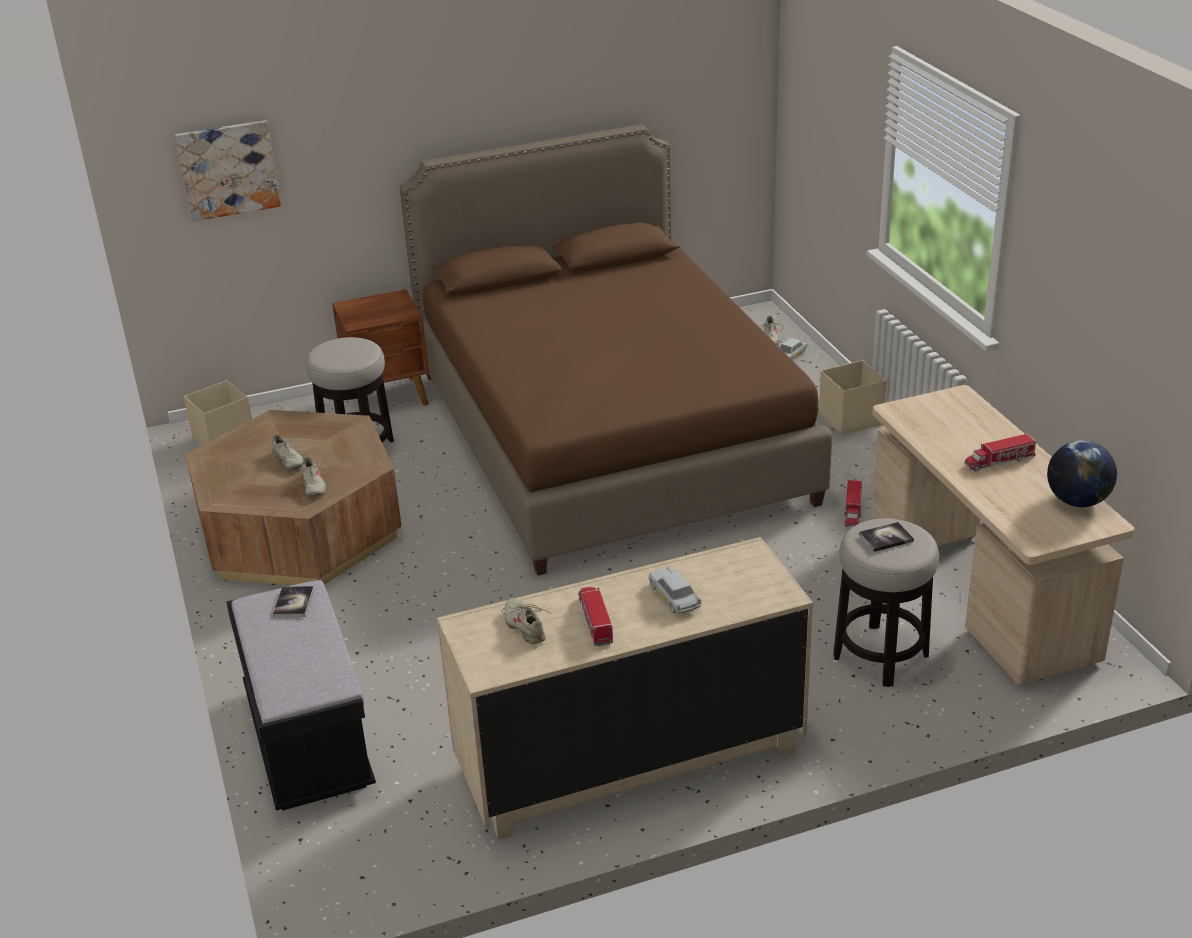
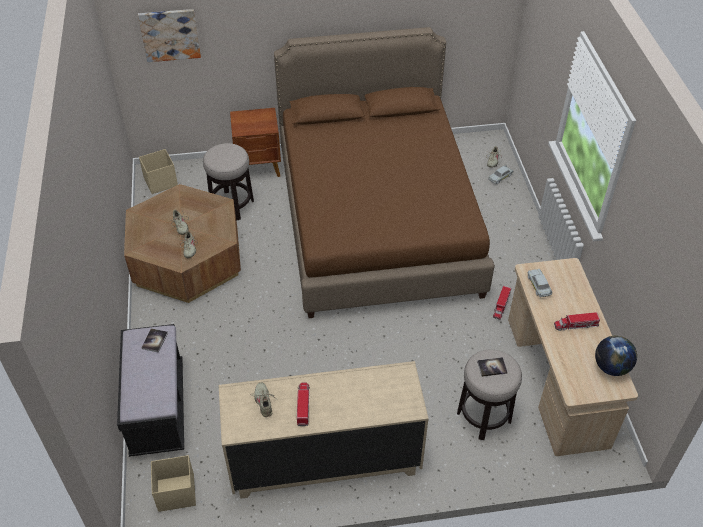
camera: 10 degrees right, 15 degrees up
(674, 597) = (352, 398): white toy car -> white toy car (538, 286)
(849, 419) = (521, 234): beige storage box -> beige storage box (175, 492)

